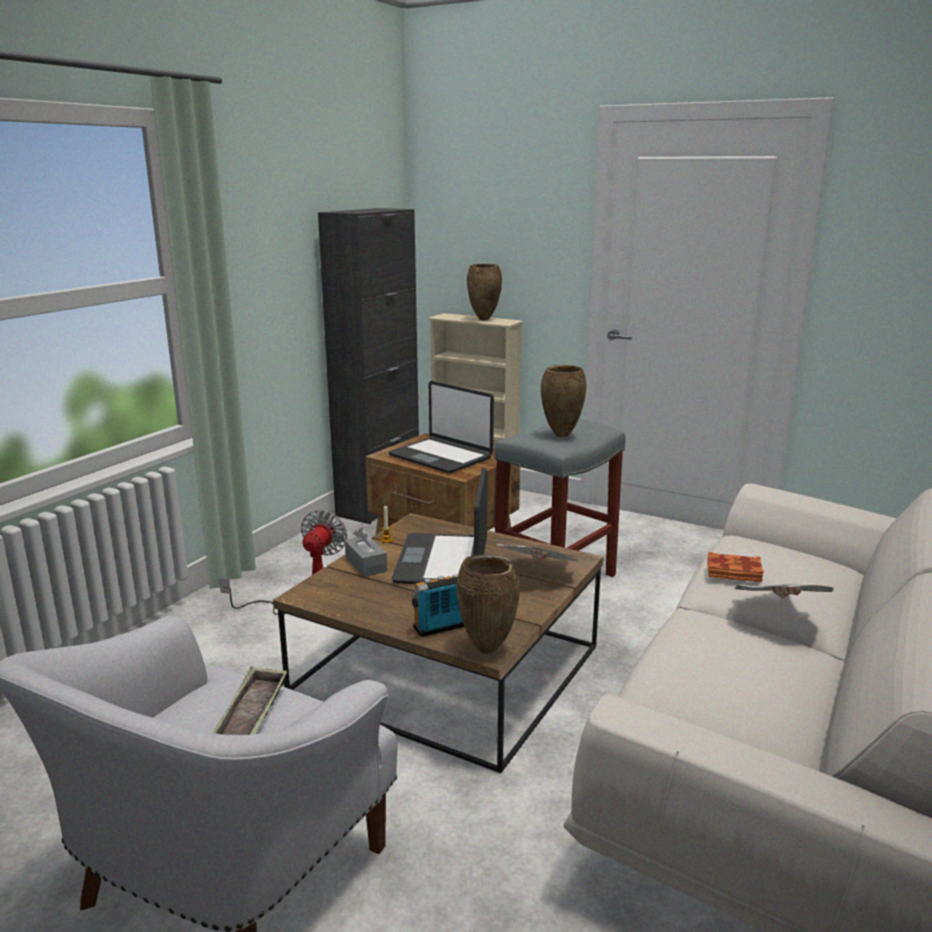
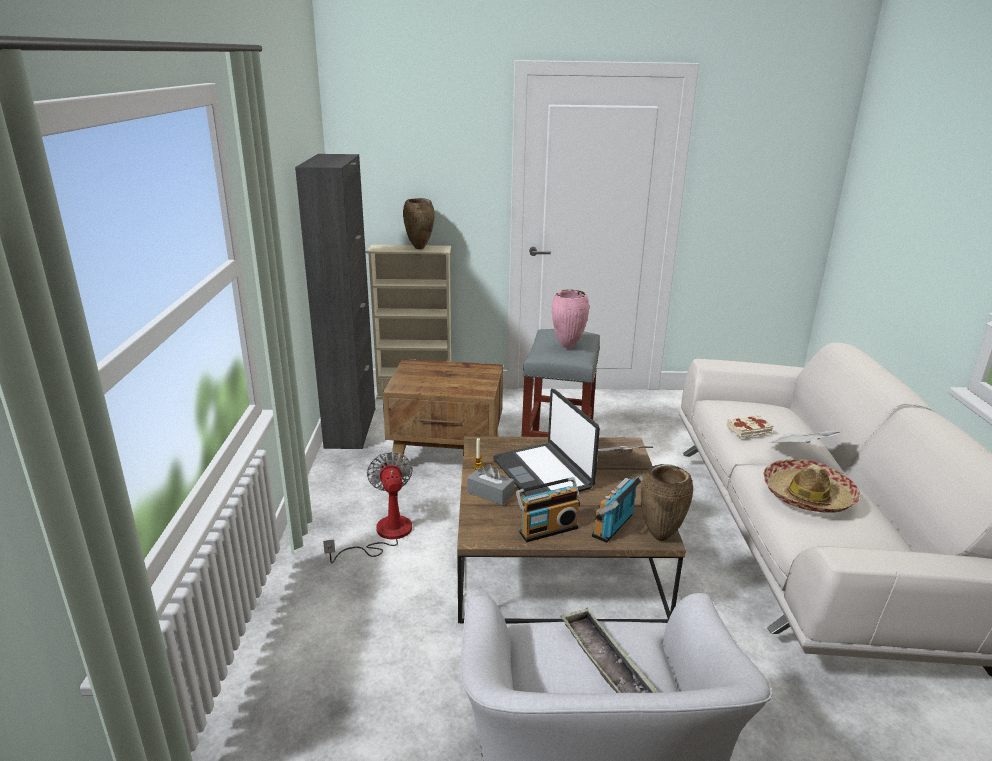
camera: 30 degrees left, 5 degrees up
(378, 608) = (547, 529): none -> radio
(441, 456) = (446, 379): laptop -> none
(560, 435) = (567, 347): brown vase -> pink vase
(711, 655) = (808, 496): none -> hat
(734, 573) = (749, 430): orange book -> beige book

